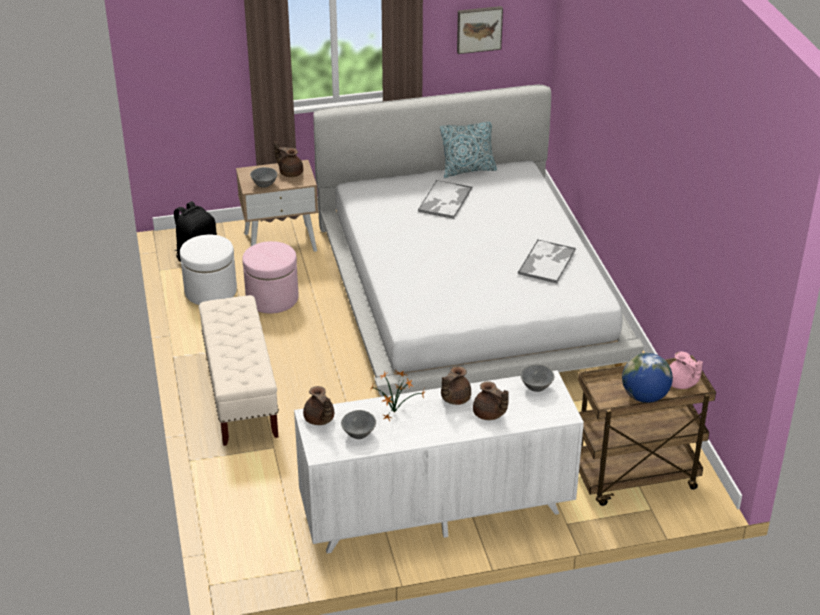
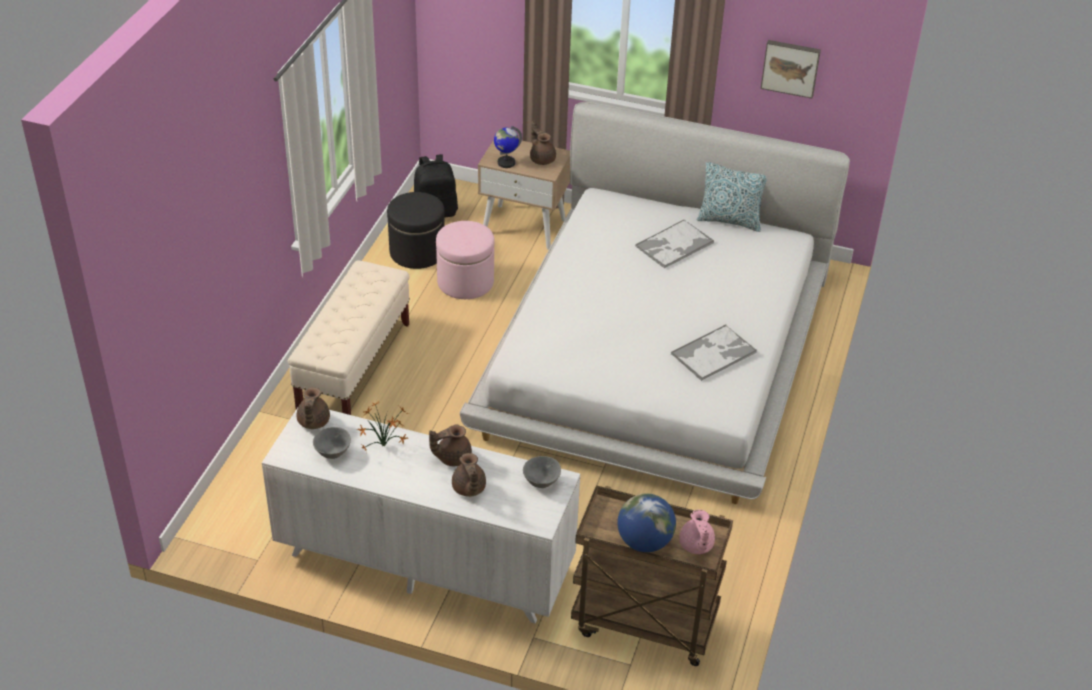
camera: 30 degrees right, 5 degrees up
(210, 291) = (417, 252): white ottoman -> black ottoman
(264, 185) = (506, 163): grey bowl -> globe

